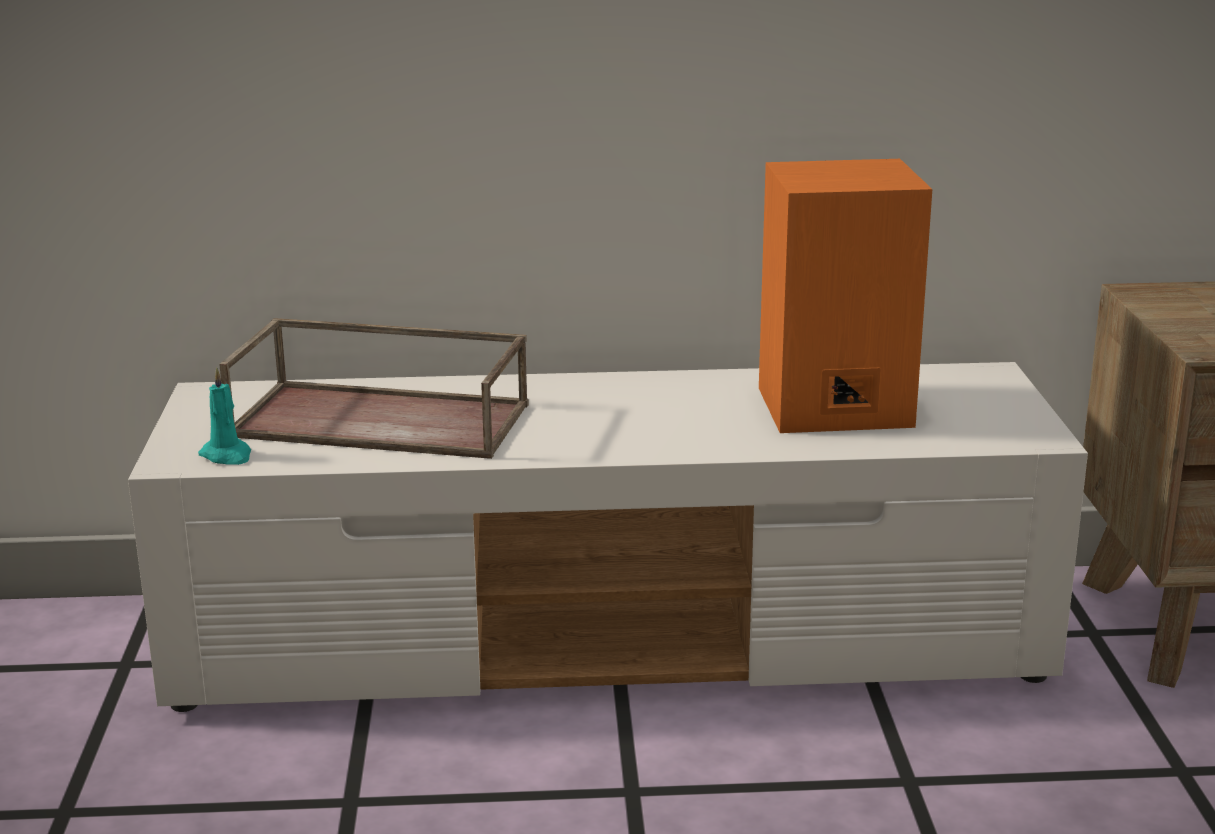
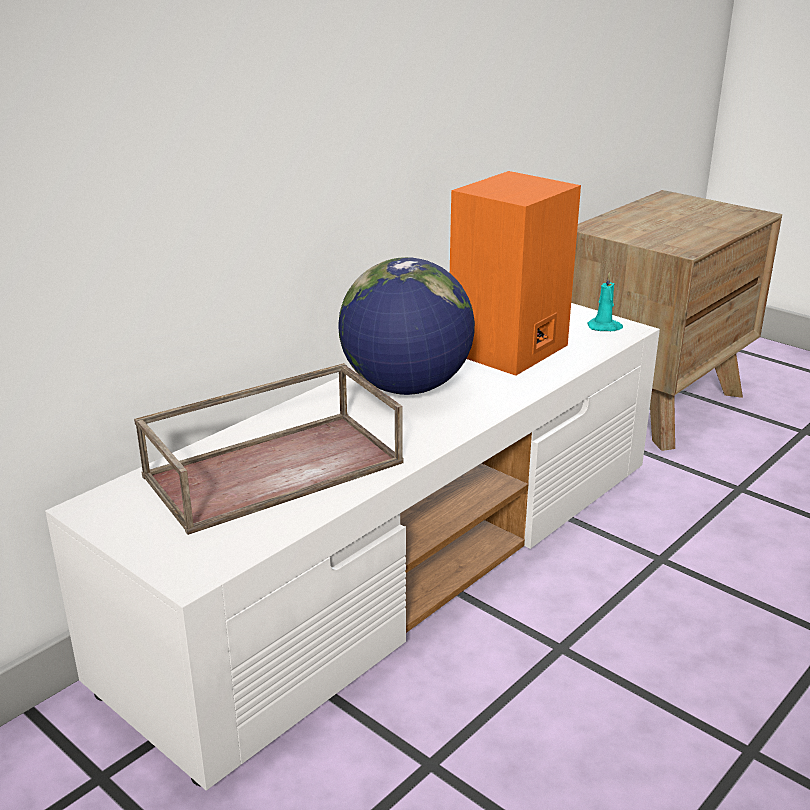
camera: 45 degrees left, 5 degrees up
(227, 456) = (222, 548): turquoise candle -> turquoise candle (605, 327)
(640, 403) = (406, 387): none -> globe

